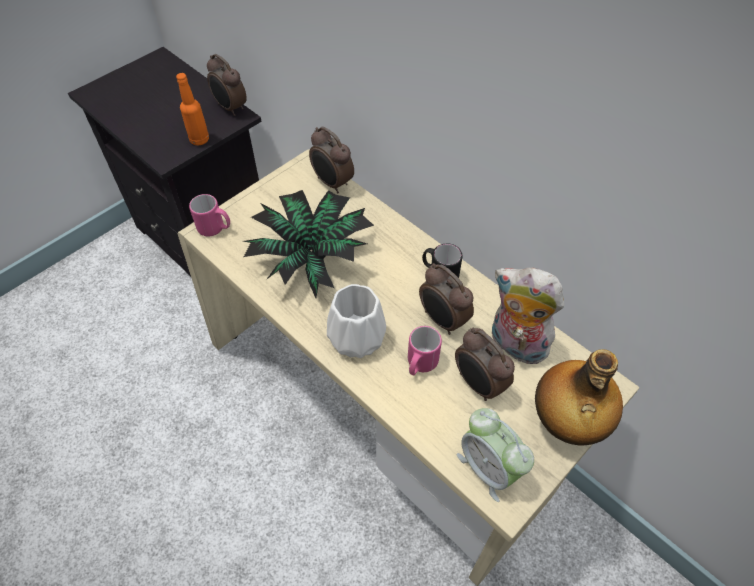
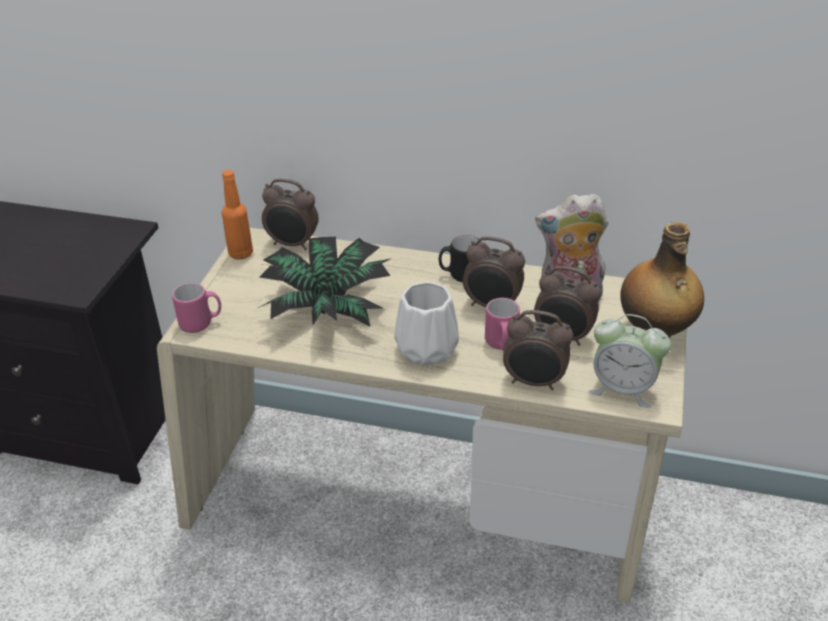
camera: 30 degrees left, 15 degrees down
(199, 140) = (104, 263): orange bottle -> orange bottle (241, 253)
(230, 108) = (115, 225): alarm clock -> alarm clock (534, 382)

